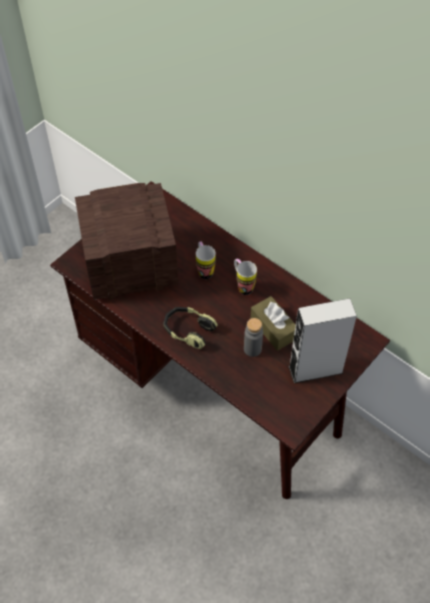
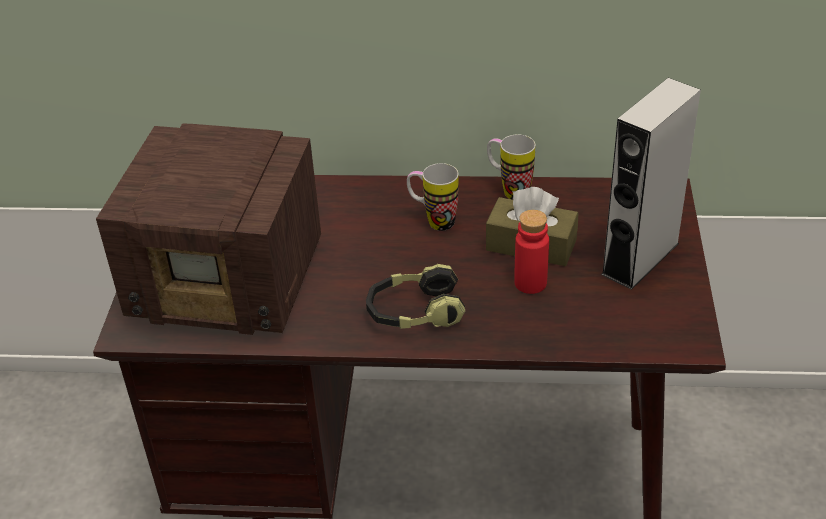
camera: 35 degrees left, 15 degrees down
(128, 264) = (230, 284): radio -> radio turned 120 degrees counterclockwise
(204, 269) = (356, 231): mug -> mug (509, 190)
(252, 349) = (530, 283): grey bottle -> red bottle

